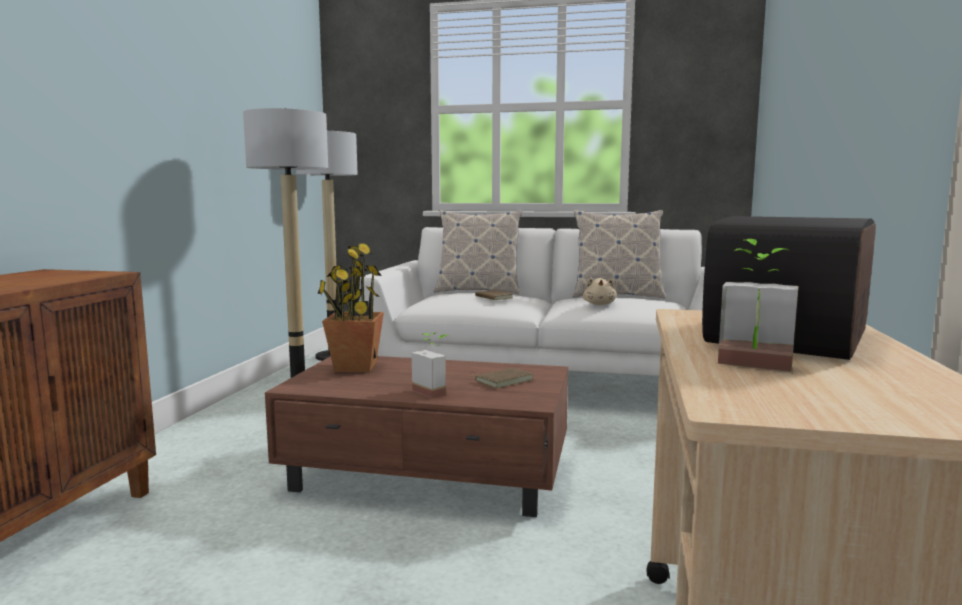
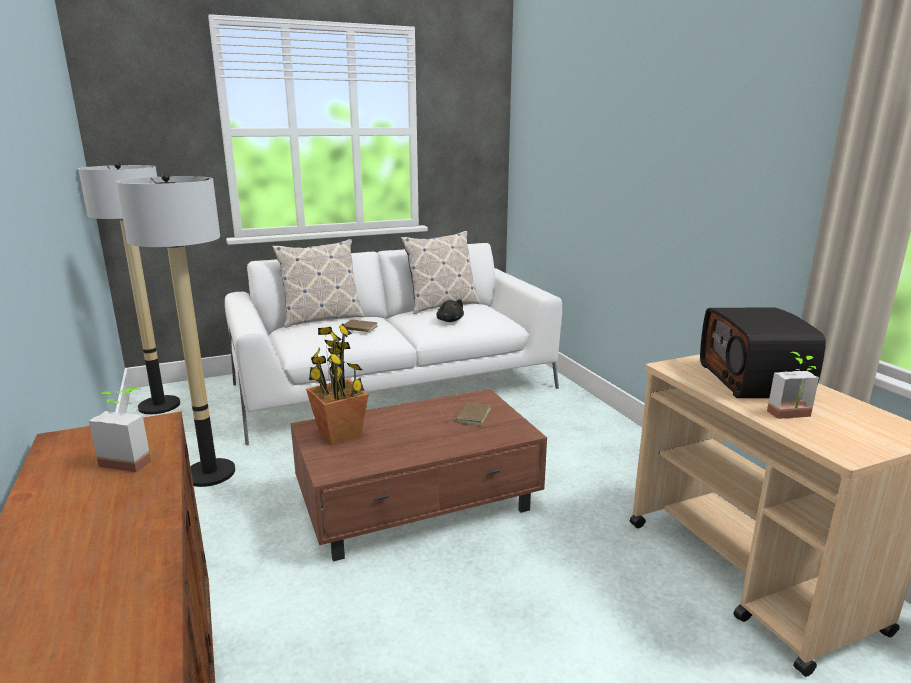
camera: 35 degrees left, 10 degrees up
(434, 391) = (444, 442): potted plant -> potted plant (131, 459)
(599, 304) = (449, 320): beige plush toy -> black plush toy

